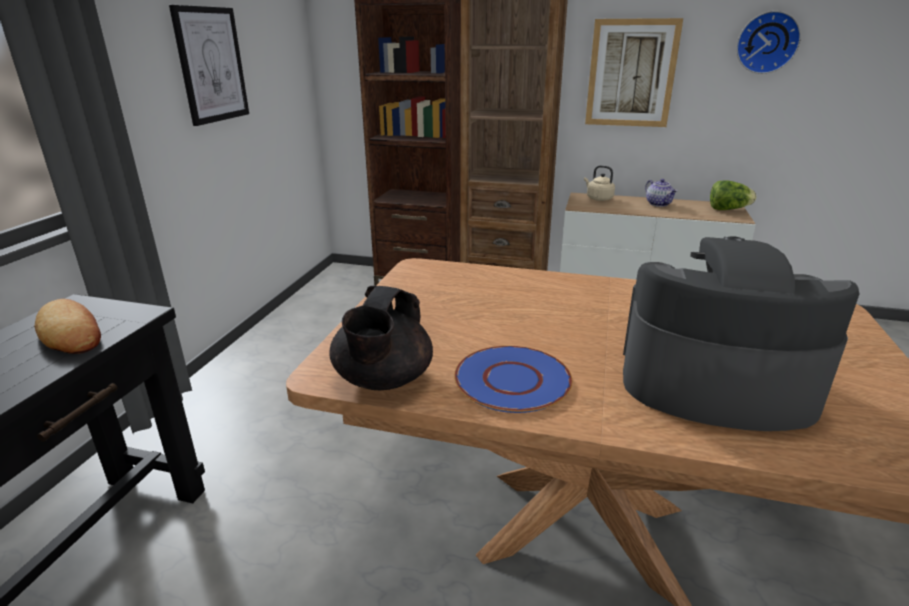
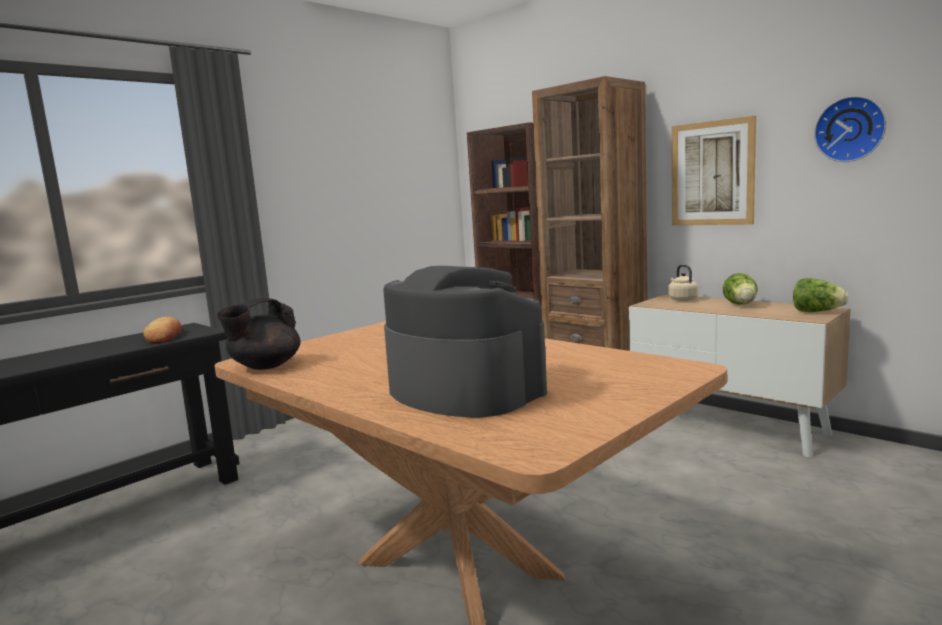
camera: 30 degrees right, 15 degrees down
(211, 65) = (350, 186): picture -> none
(512, 380) = (335, 374): blue plate -> none
(659, 204) = (741, 305): teapot -> lettuce

